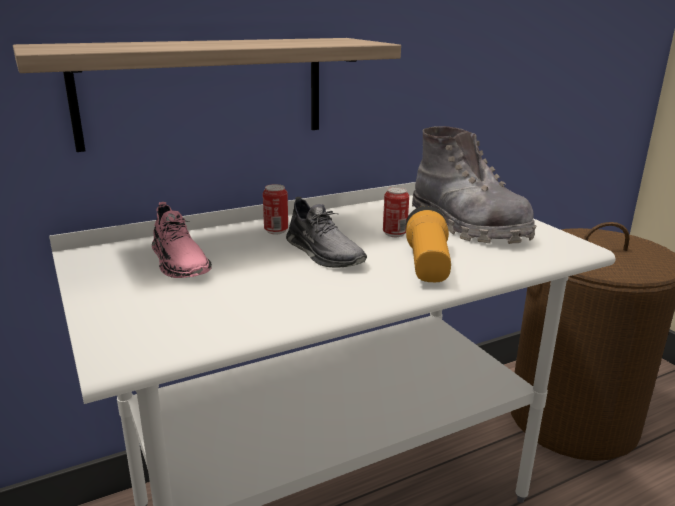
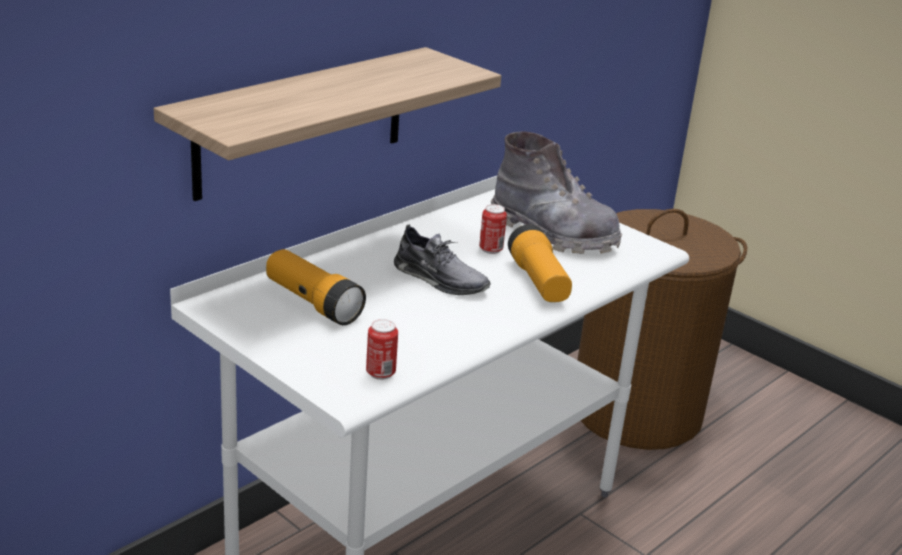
camera: 20 degrees left, 5 degrees up
(179, 261) = (313, 303): pink shoe -> flashlight
(276, 231) = (375, 257): can -> can (380, 373)

